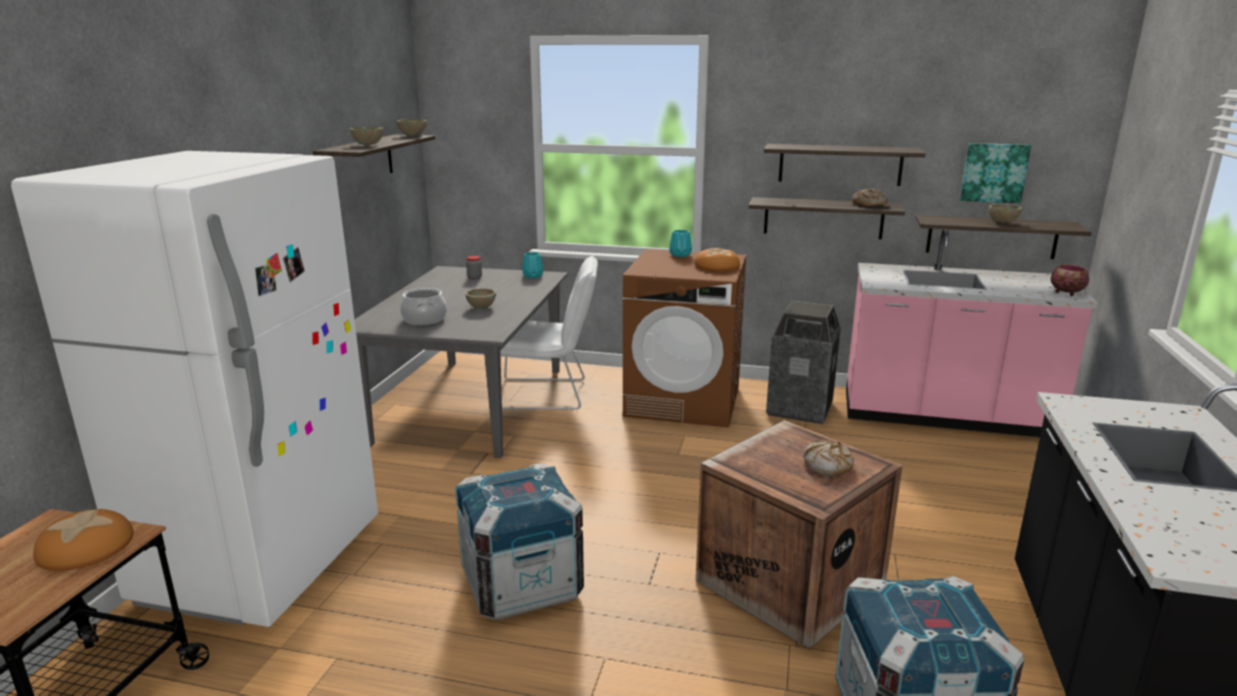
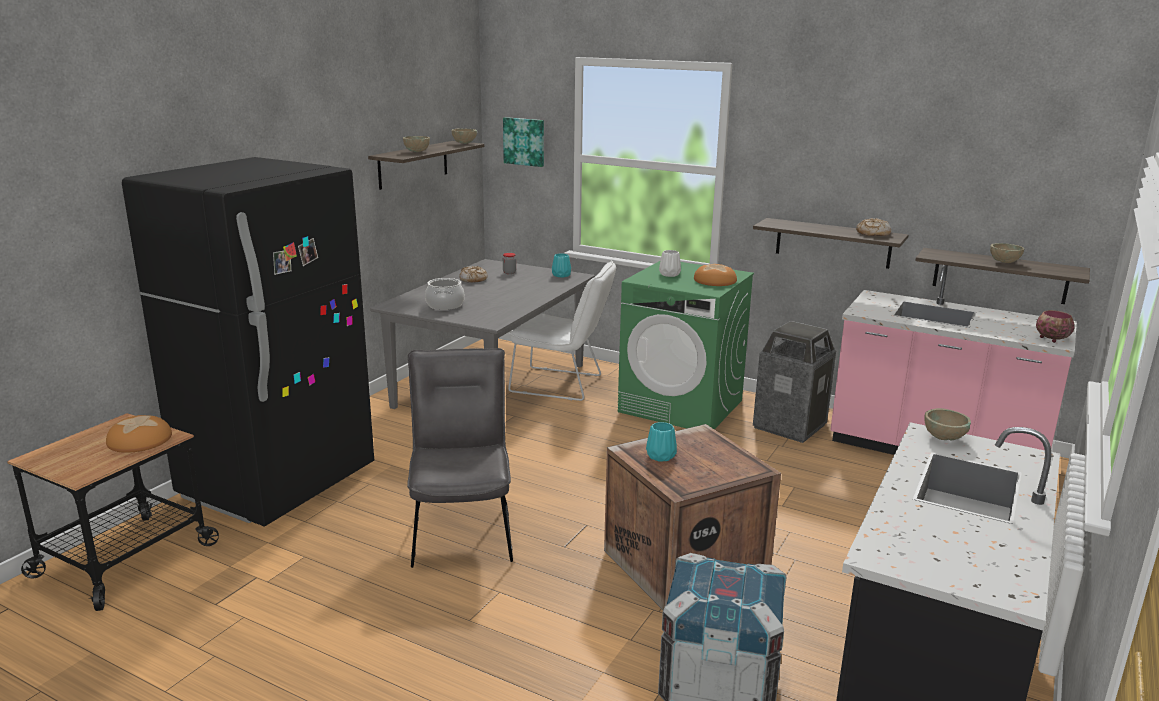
camera: 15 degrees right, 0 degrees up
(263, 562) = (279, 483): white fridge -> black fridge
(481, 308) = (497, 299): beige bowl -> beige bowl (943, 438)
(522, 584) = (462, 530): crate -> grey chair
(665, 263) = (669, 274): none -> white vase
(680, 255) = (690, 267): turquoise vase -> turquoise vase (661, 456)
(683, 401) = (681, 406): brown washing machine -> green washing machine
(827, 465) = (713, 464): bread -> bread (473, 279)
(840, 164) = (850, 192): shelf -> none
(994, 172) = (1003, 211): picture -> picture (524, 141)

